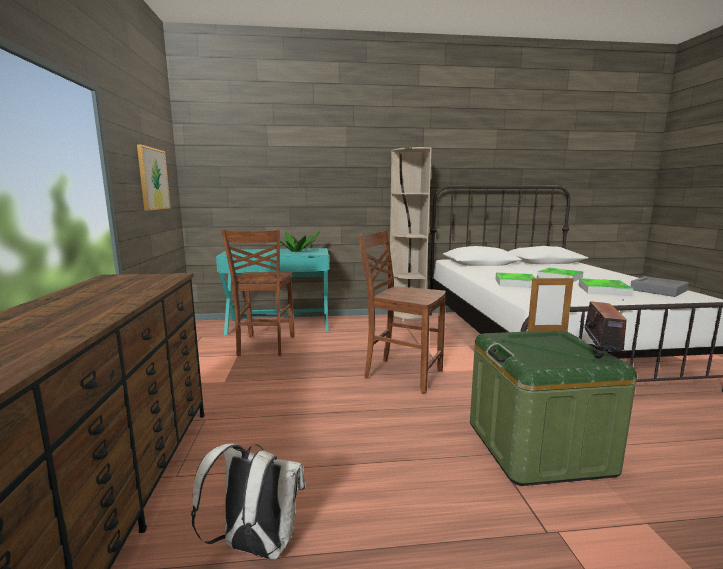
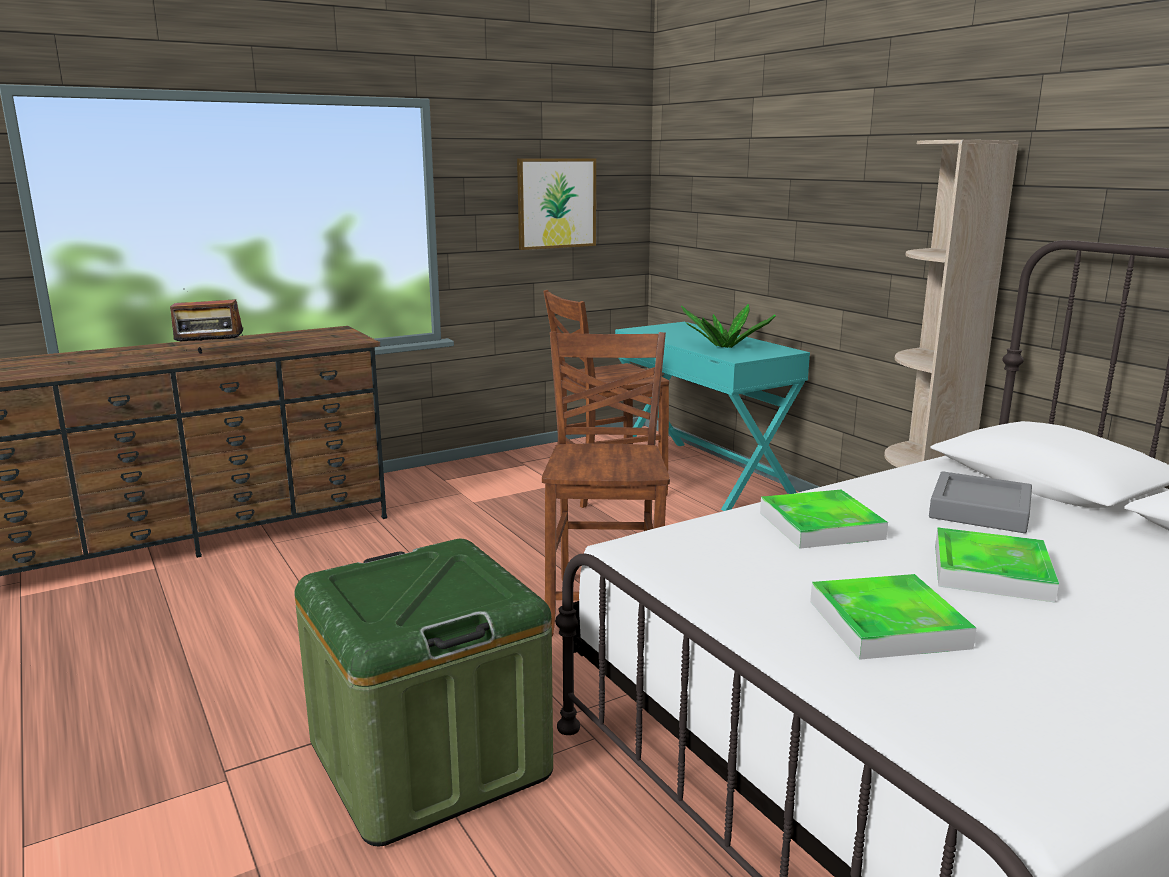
camera: 65 degrees right, 5 degrees up
(255, 547) = (184, 605): white backpack -> none
(547, 331) = (511, 584): picture frame -> none
(601, 355) = (397, 626): radio -> radio (211, 354)
(658, 290) = (1024, 712): grey tray -> grey tray (979, 510)

